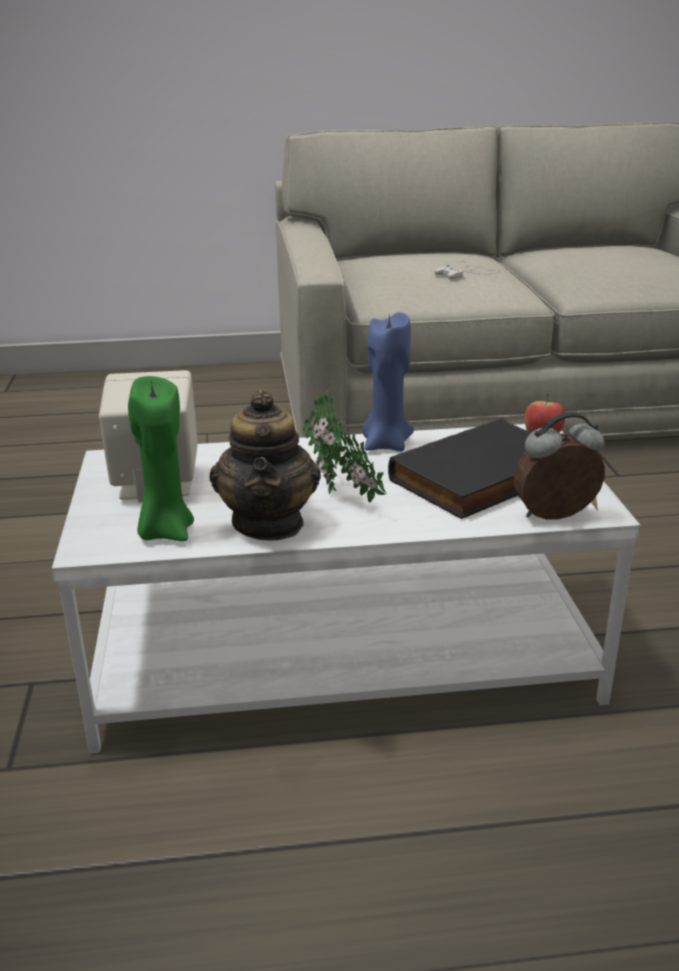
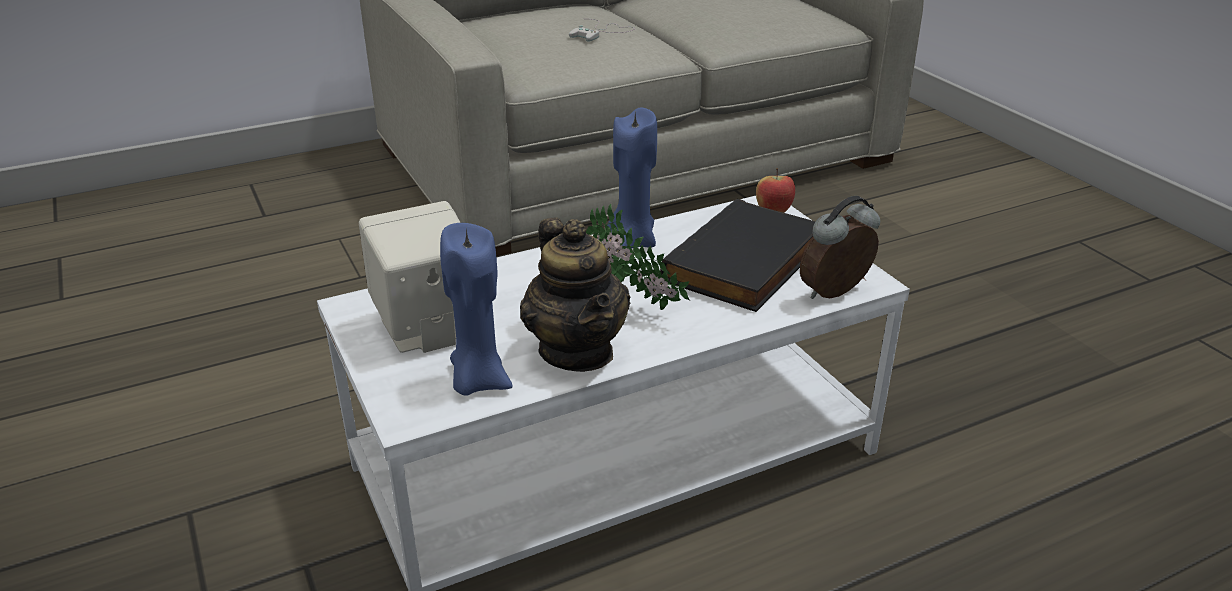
camera: 20 degrees left, 5 degrees up
(165, 532) = (478, 381): green candle -> blue candle

